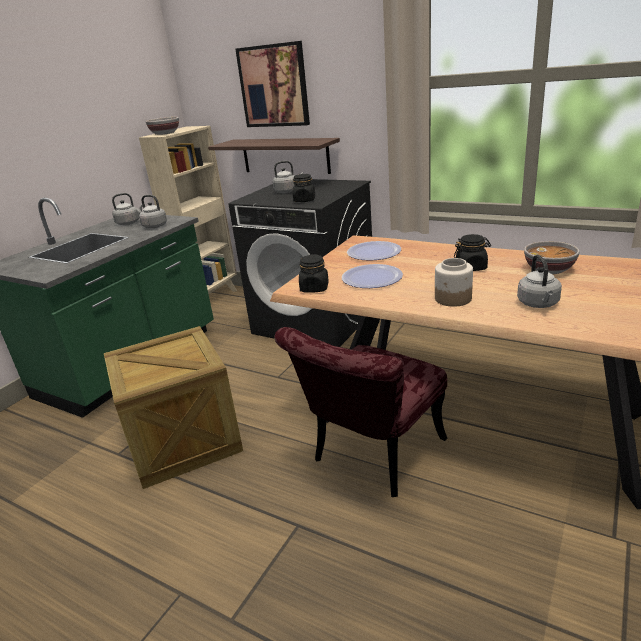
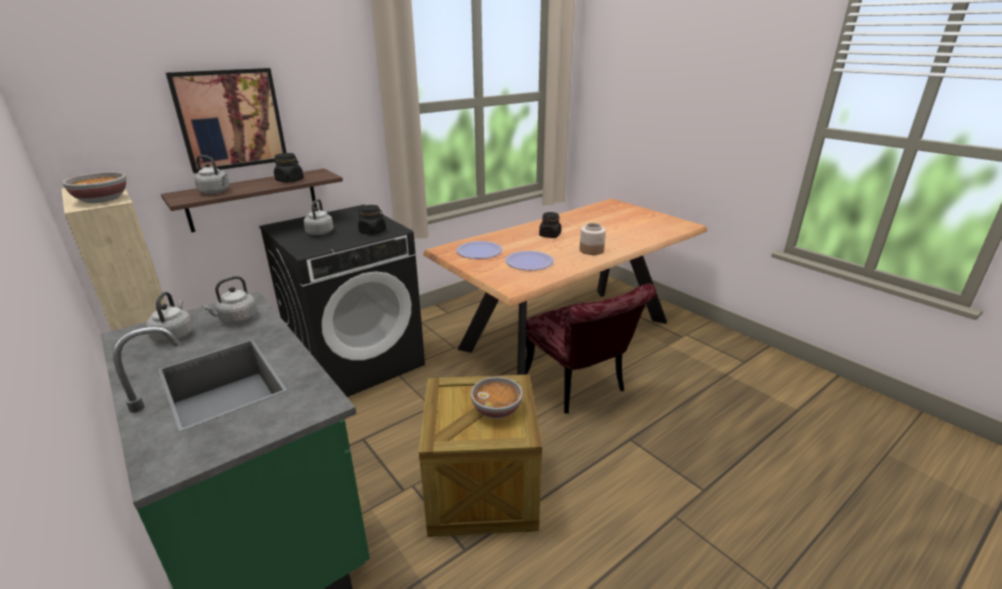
camera: 70 degrees left, 0 degrees up
(314, 288) = (523, 282): black jar -> black jar (290, 180)
(538, 304) = (619, 236): grey kettle -> grey kettle (216, 192)
(549, 270) = (578, 222): bowl -> bowl (497, 409)

